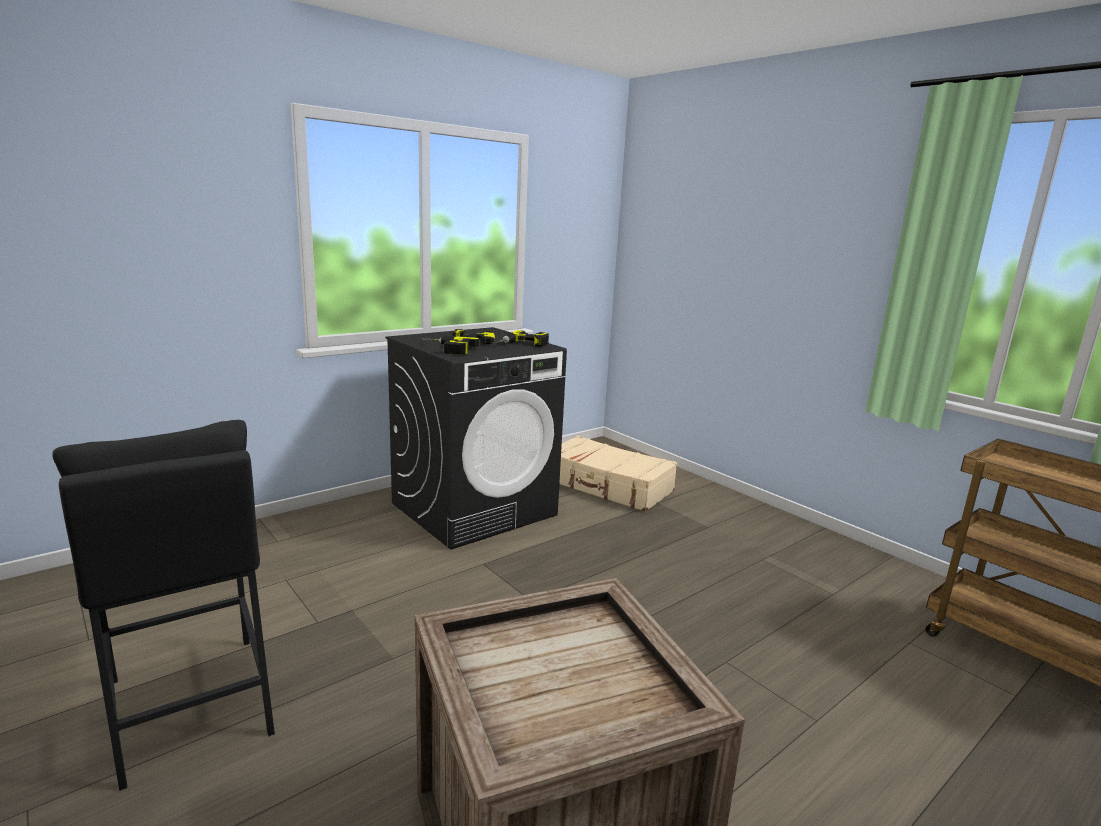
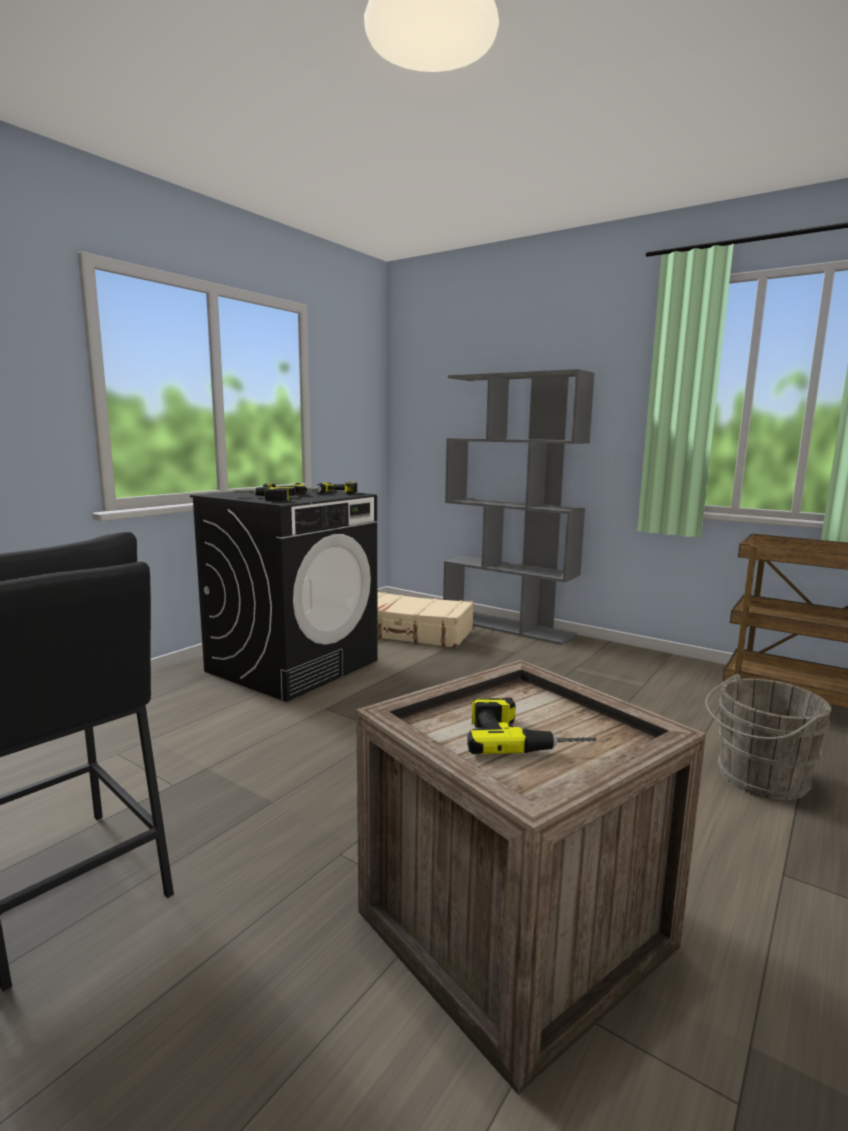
camera: 15 degrees left, 5 degrees down
(558, 678) = (524, 736): none -> power drill
(715, 492) = (508, 626): none -> grey bookcase
(913, 740) = (758, 778): none -> grey bucket

